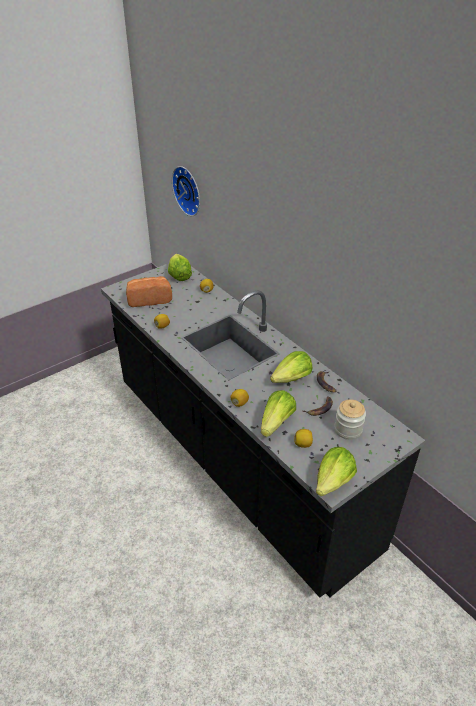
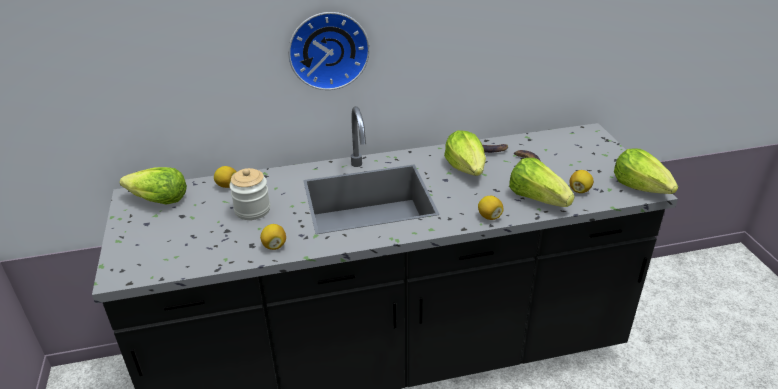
camera: 65 degrees left, 5 degrees down
(149, 299) = (189, 243): bread -> none
(189, 190) = (106, 58): wall clock -> wall clock (328, 49)
(348, 429) = (568, 157): jar -> jar (252, 210)

